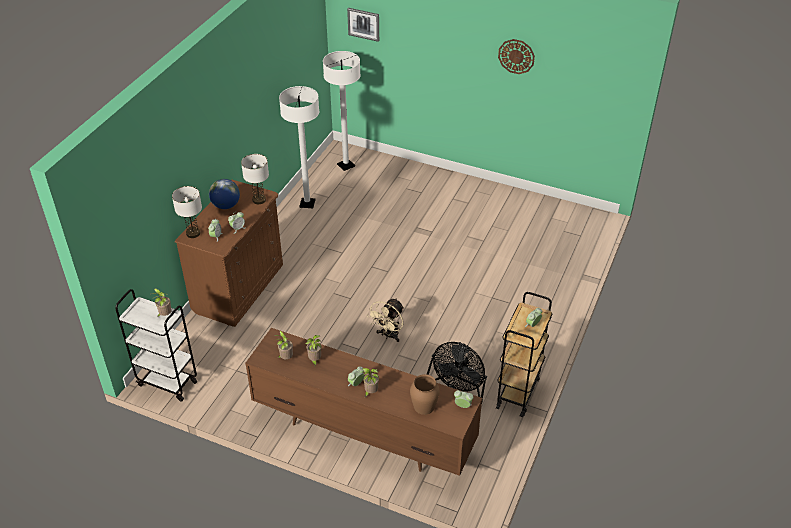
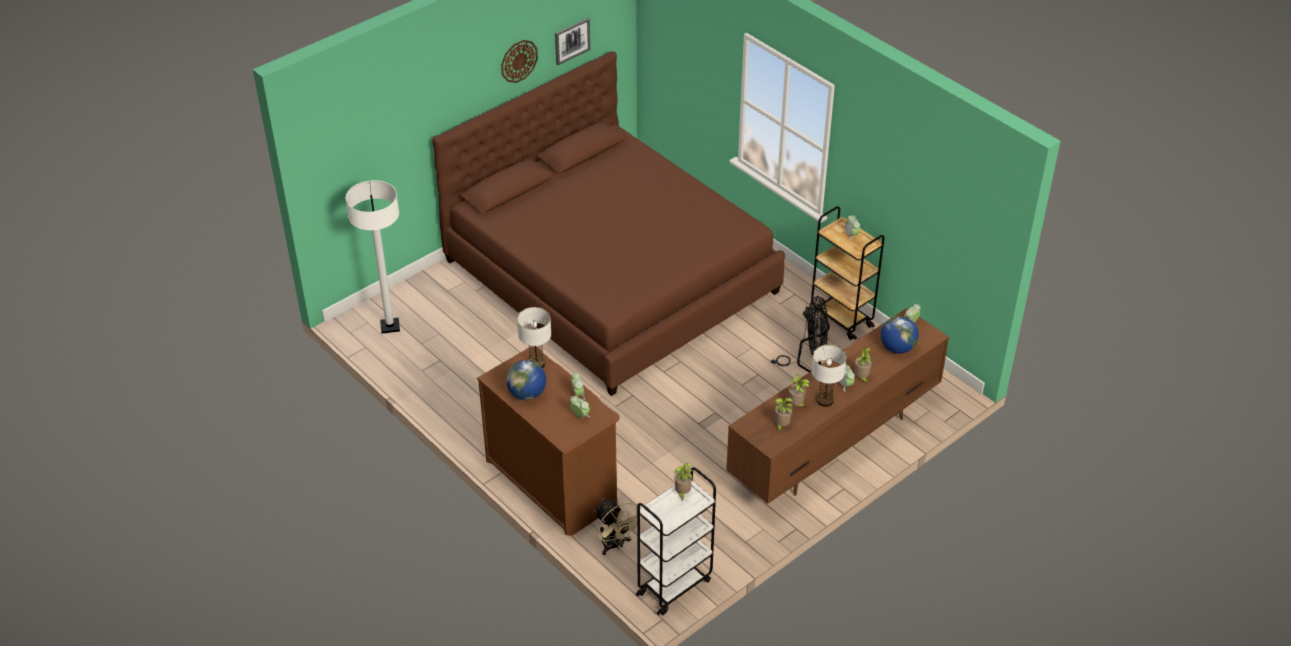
camera: 65 degrees left, 0 degrees up
(193, 233) = (561, 434): table lamp -> table lamp (824, 400)
(307, 203) = (438, 382): white floor lamp -> none
(363, 24) = (346, 143): picture -> picture (571, 40)
(388, 335) = (709, 383): beige fan -> beige fan (615, 545)
(423, 406) = (897, 348): brown vase -> globe
(457, 385) = (808, 356): black fan -> black fan turned 45 degrees counterclockwise
(469, 245) = (610, 276): none -> brown bed

